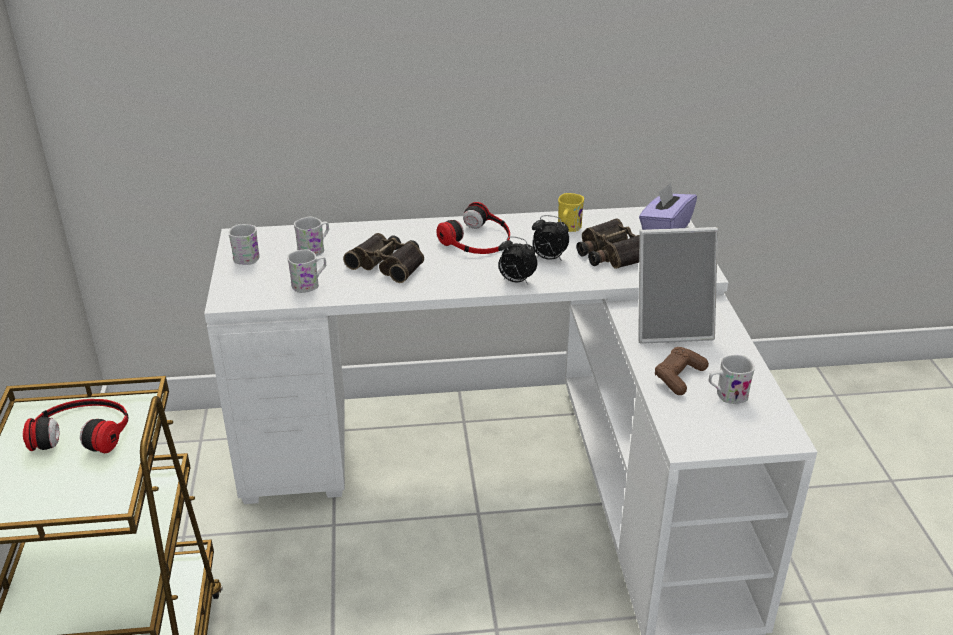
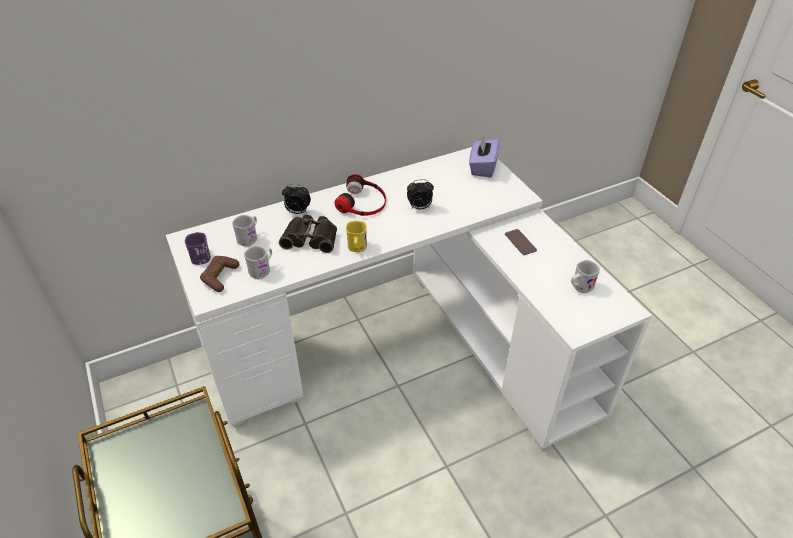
camera: 20 degrees left, 10 degrees up
(83, 431) = (160, 451): headphones -> none
(248, 256) = (201, 255): white mug -> purple mug
(515, 281) = (407, 232): alarm clock -> alarm clock (297, 212)
(568, 228) = (419, 179): yellow mug -> yellow mug (357, 248)
(610, 253) = (457, 194): binoculars -> none
(671, 327) = (520, 242): picture frame -> phone
(679, 377) = (544, 281): brown game controller -> brown game controller (220, 277)

